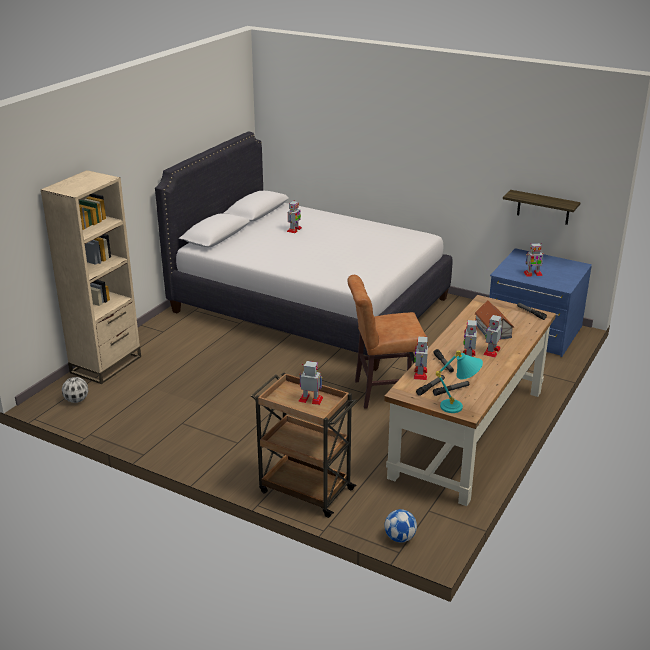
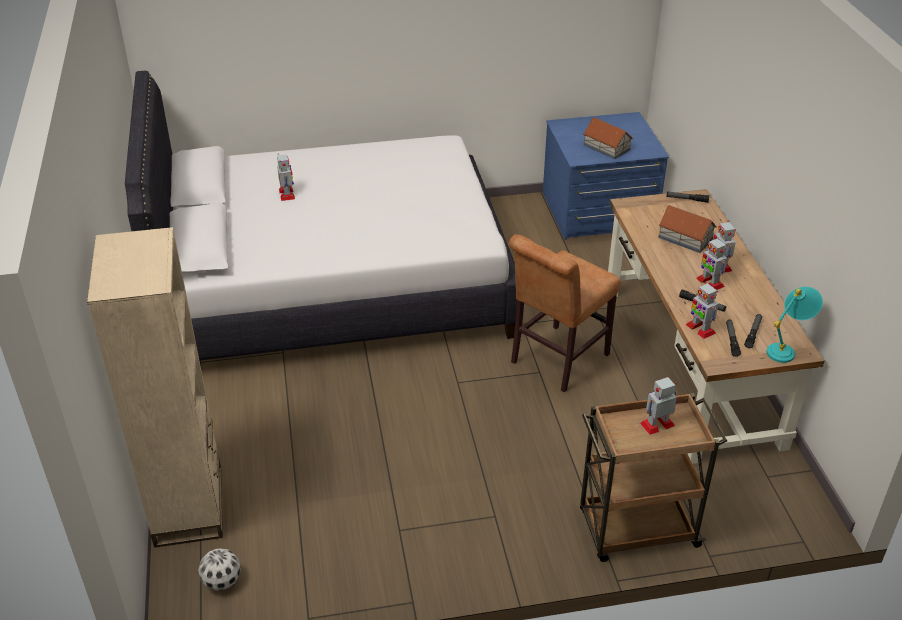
camera: 40 degrees left, 10 degrees up
(400, 538) = (784, 524): football -> none
(532, 274) = (606, 147): toy robot -> toy house
(543, 207) = (578, 62): shelf -> none

